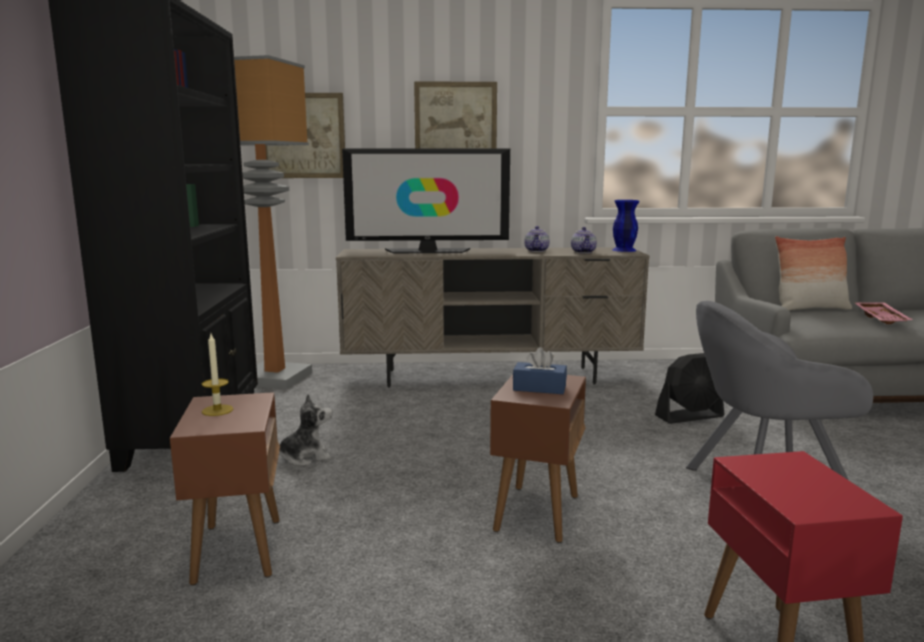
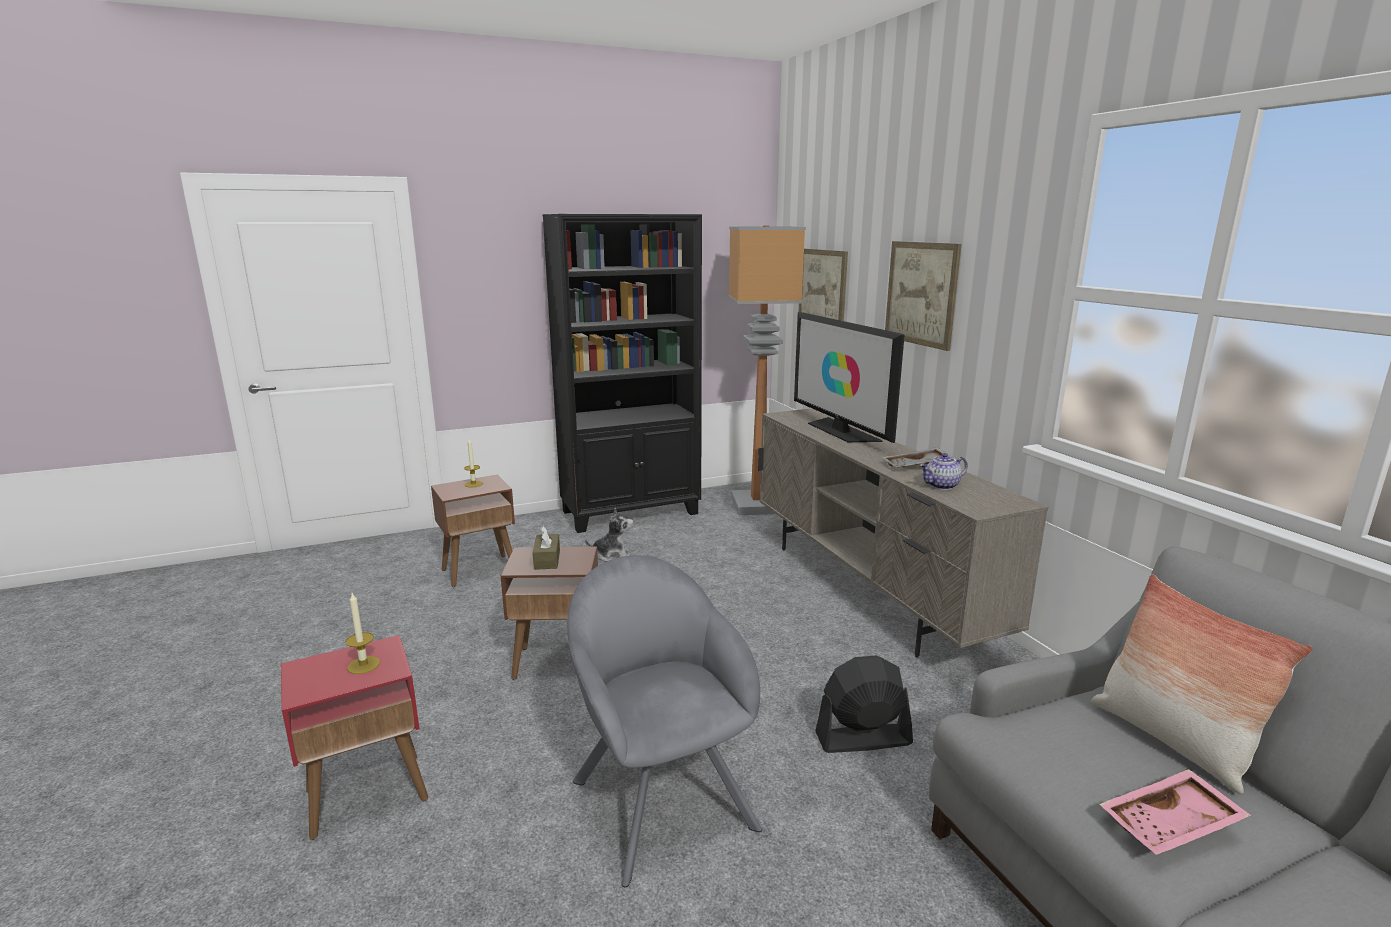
camera: 70 degrees right, 5 degrees up
(305, 457) = (612, 555): plush toy -> plush toy turned 60 degrees counterclockwise
(537, 251) = (916, 466): teapot -> grey tray
(539, 388) = (547, 559): blue tissue box -> brown tissue box
(623, 250) = (1003, 503): blue vase -> none
(689, 416) = (862, 738): black fan -> black fan turned 120 degrees clockwise
(789, 473) = (363, 665): none -> candle

